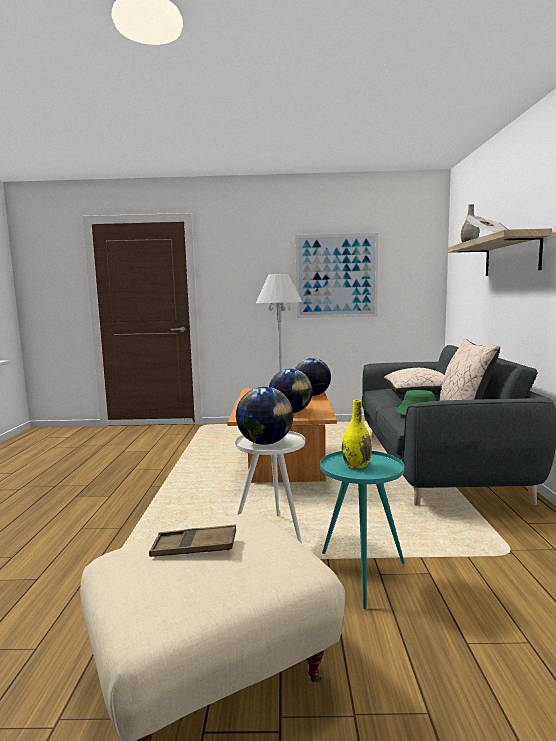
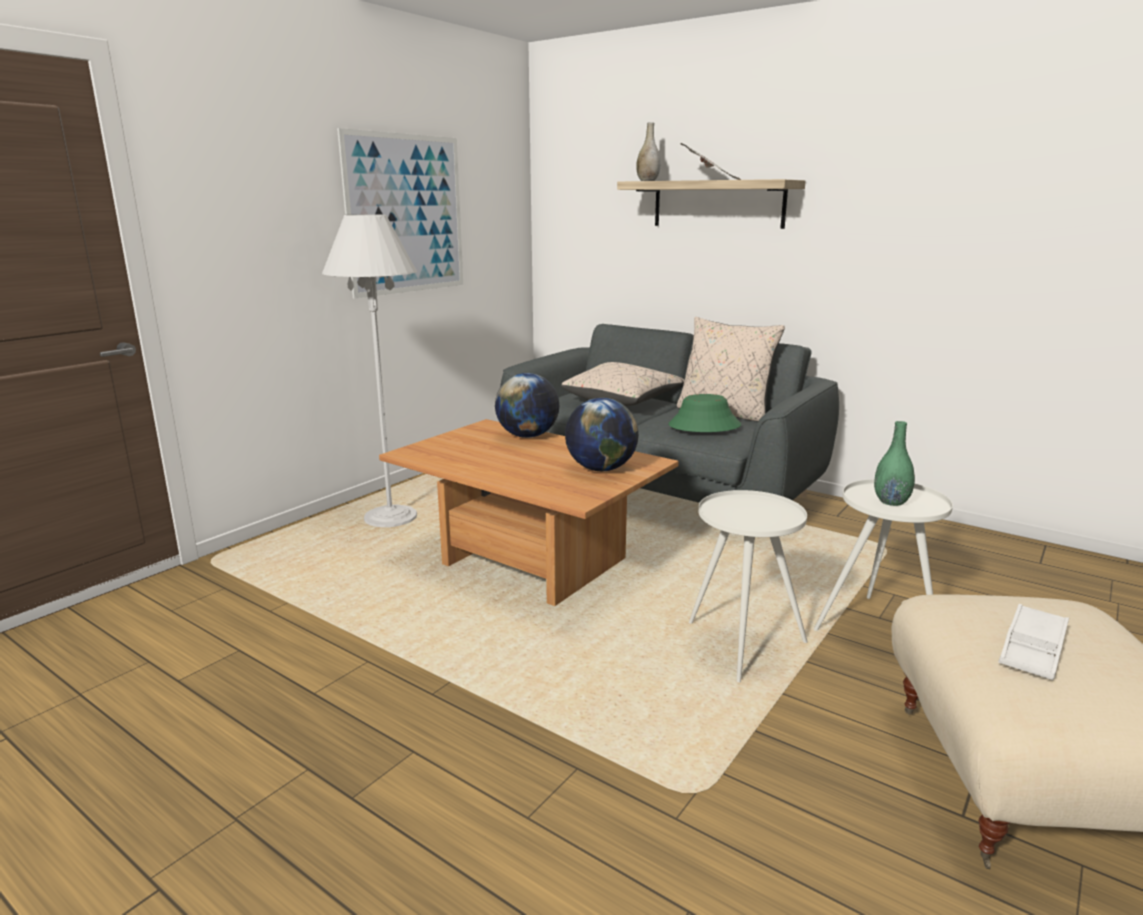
camera: 55 degrees left, 10 degrees up
(194, 547) = (1032, 648): brown tray -> white tray
(265, 443) = (751, 517): globe -> none
(356, 465) = (891, 502): yellow vase -> green vase
(360, 576) = (876, 628): turquoise side table -> white side table

